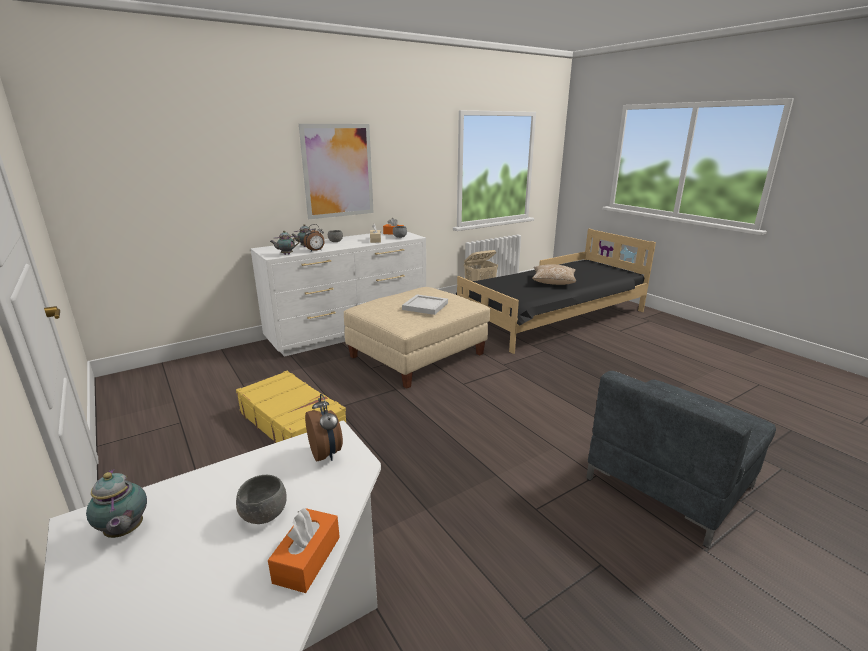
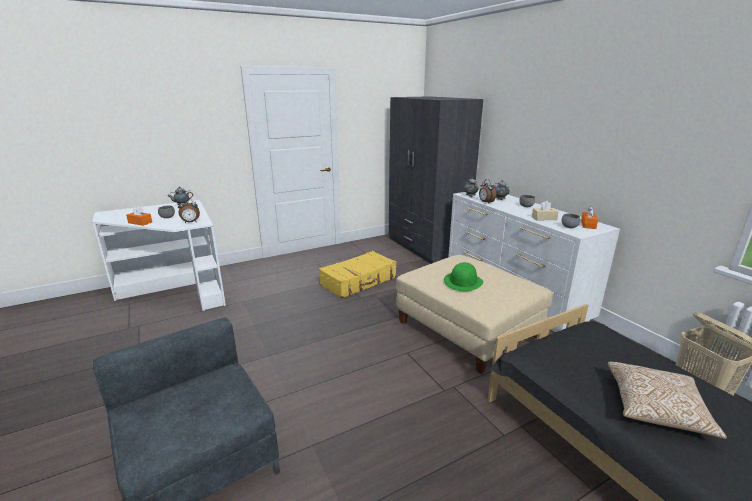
camera: 95 degrees right, 0 degrees up
(191, 371) = (426, 247): none -> grey wardrobe
(338, 171) = (567, 141): picture -> none
(426, 306) = (463, 282): white tray -> green hat

